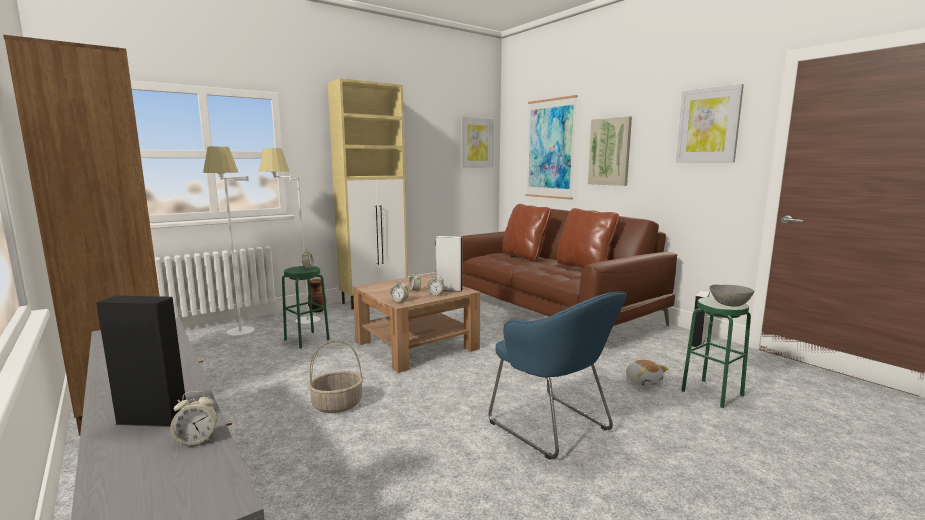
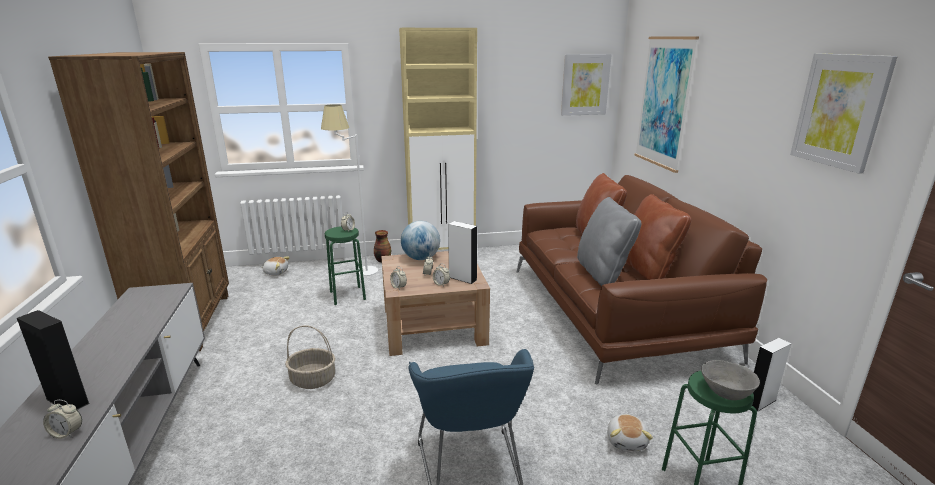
camera: 25 degrees right, 10 degrees up
(202, 335) = (276, 272): none -> plush toy
(240, 335) = (302, 278): white floor lamp -> none
(394, 283) = (421, 258): none -> globe
(557, 272) = (603, 274): none -> grey pillow
(610, 152) = (722, 121): picture -> none

